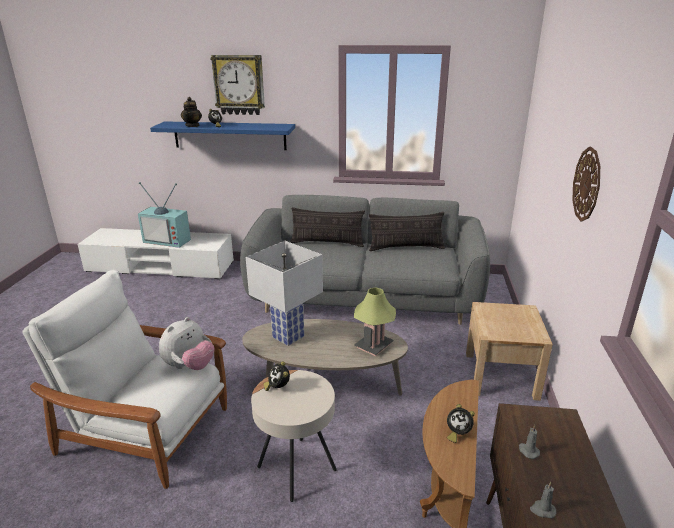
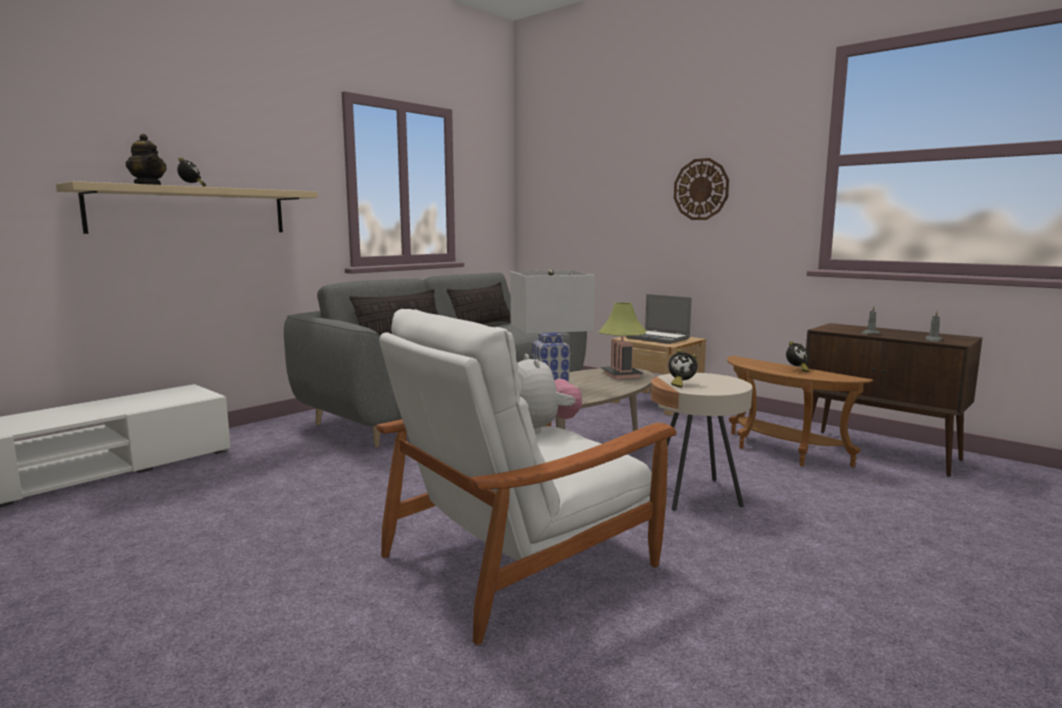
camera: 55 degrees left, 15 degrees down
(169, 240) = (97, 410): television -> none
(229, 135) = (190, 211): blue shelf -> beige shelf
(239, 85) = (207, 129): wall clock -> none
(508, 321) = (658, 338): none -> laptop

